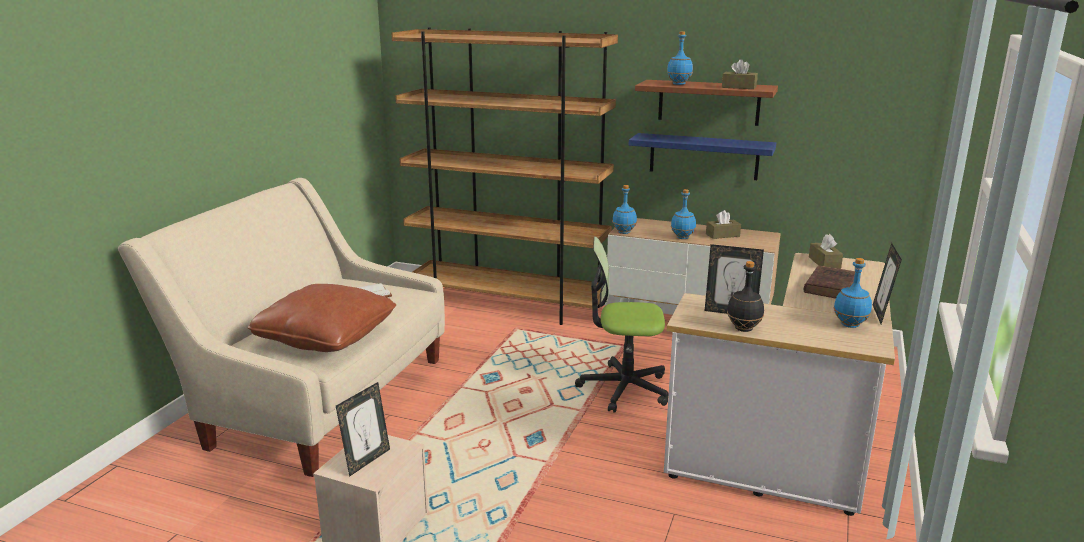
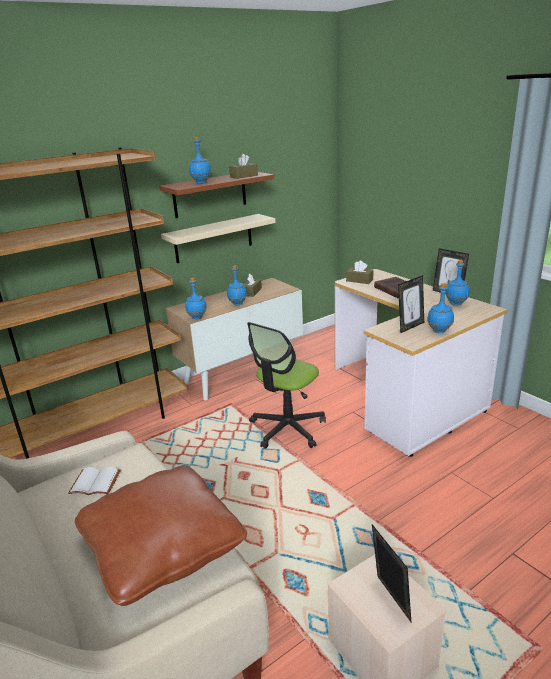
camera: 55 degrees left, 5 degrees up
(703, 156) = (213, 238): blue shelf -> beige shelf
(743, 328) = (439, 331): black bottle -> blue bottle

